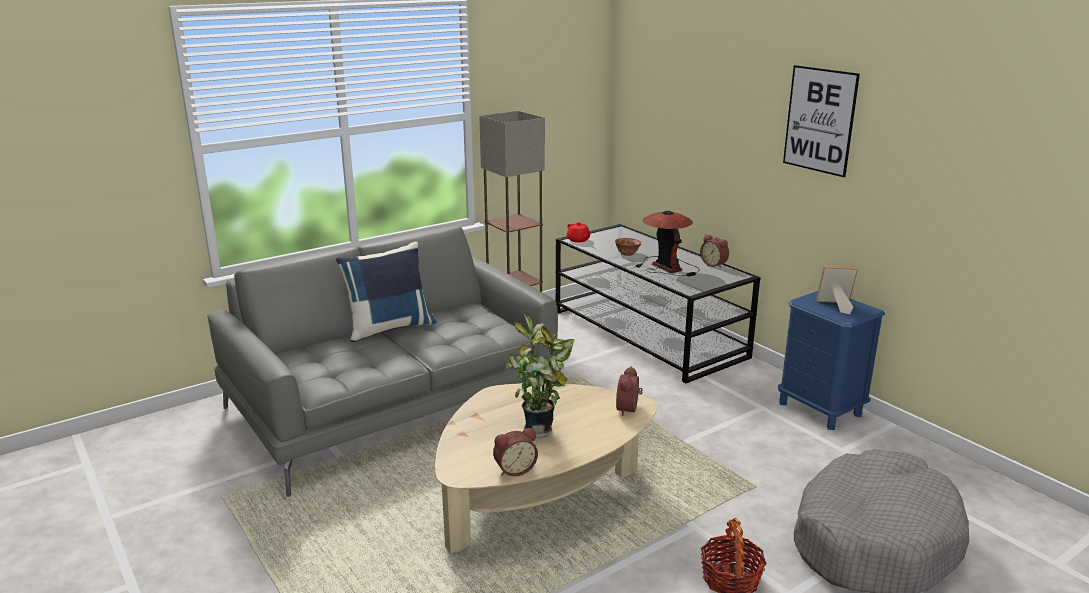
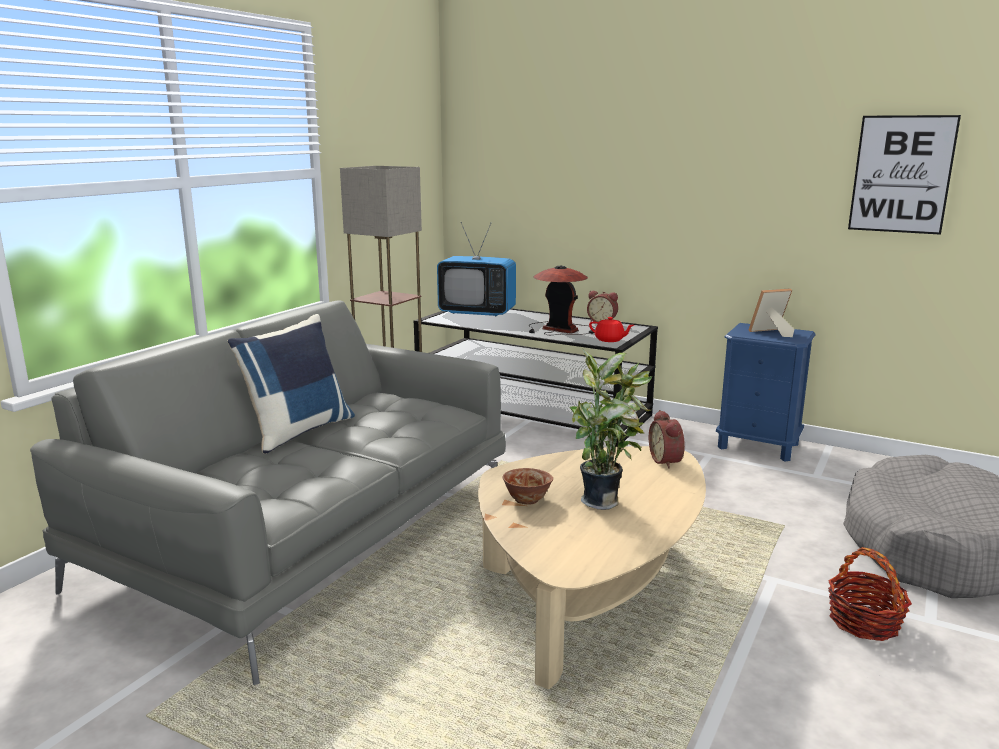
camera: 25 degrees left, 5 degrees down
(514, 469) = (625, 548): alarm clock -> none
(578, 240) = (440, 319): red teapot -> red teapot (610, 340)
(617, 237) = (477, 312): none -> television
(627, 254) = (506, 324): bowl -> bowl (527, 500)
(820, 120) = (719, 149): picture -> picture (901, 174)

